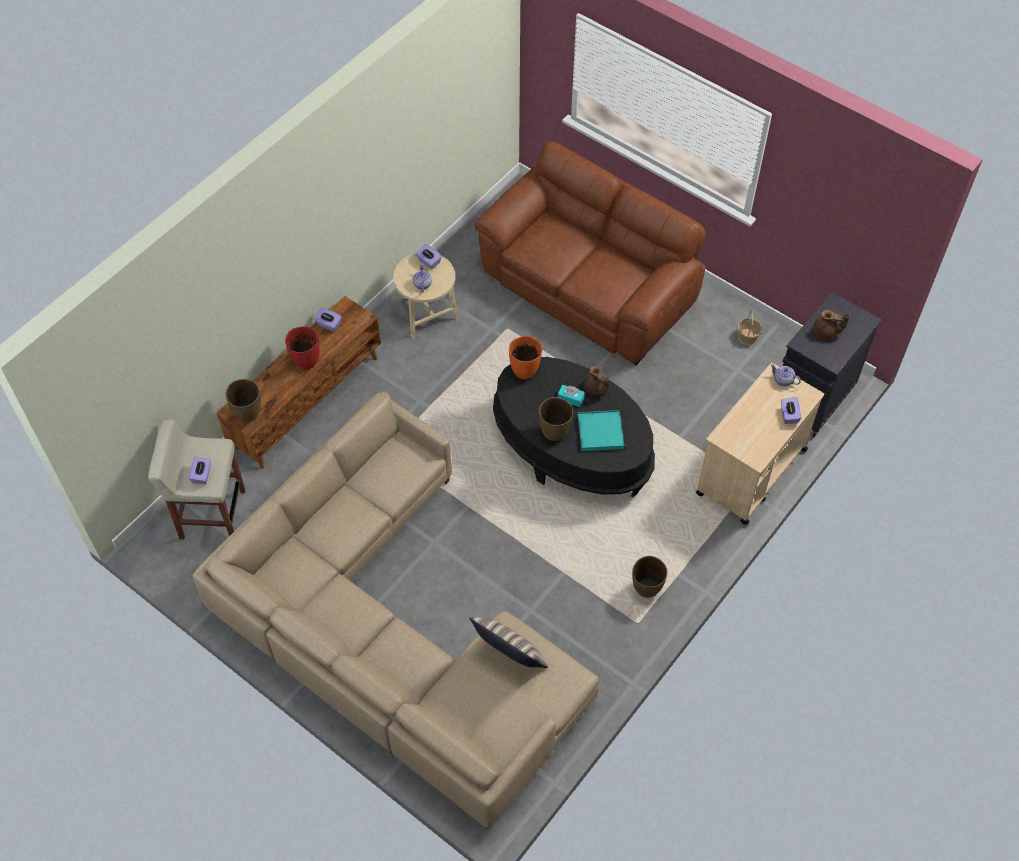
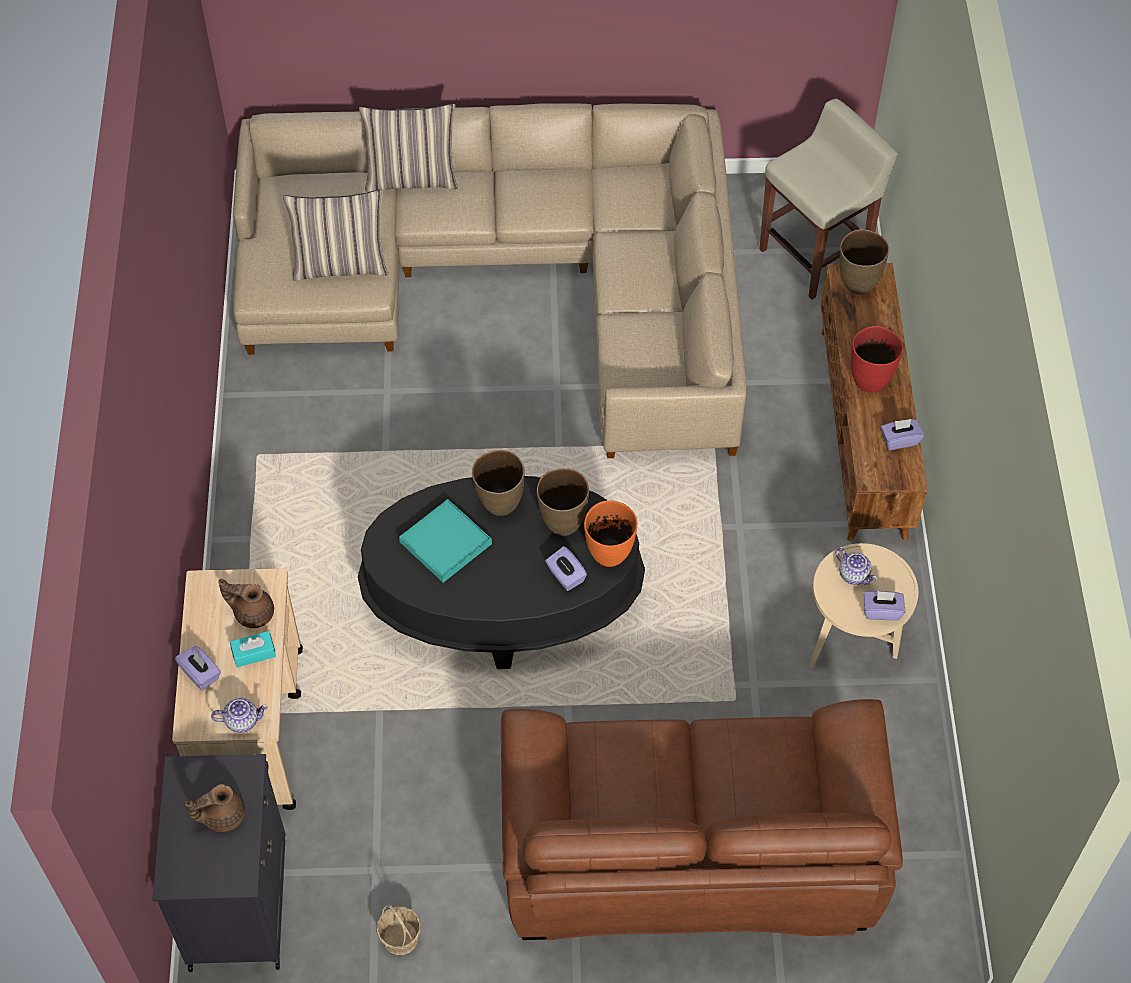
camera: 140 degrees right, 0 degrees up
(202, 475) = (808, 167): purple tissue box -> purple tissue box (565, 576)
(410, 689) = (412, 178): none -> pillow
(570, 398) = (520, 560): turquoise tissue box -> turquoise tissue box (254, 653)
(595, 388) = (501, 595): brown teapot -> brown teapot (252, 612)
(646, 589) = (275, 497): brown vase -> brown vase (562, 522)

